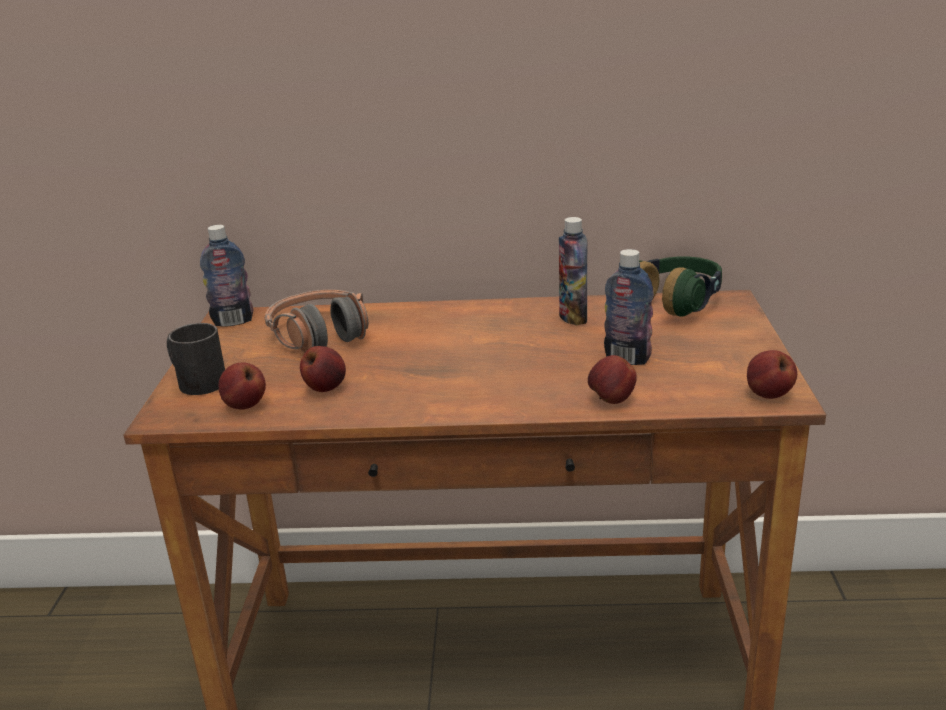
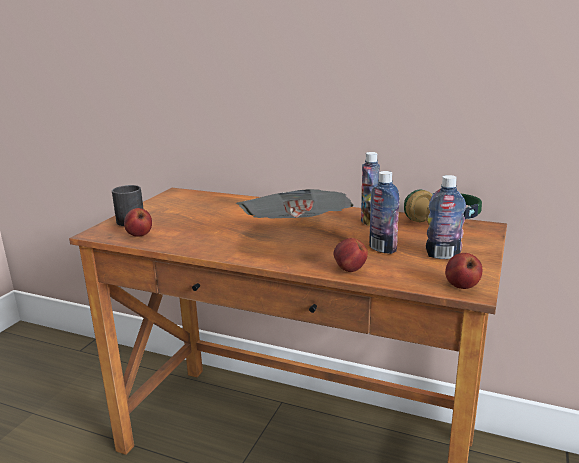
camera: 20 degrees right, 5 degrees down
(233, 321) = (176, 194): bottle -> bottle (443, 255)
(321, 335) = (214, 208): headphones -> none
(325, 388) = (189, 234): apple -> none
(492, 361) = (296, 236): none -> newspaper

